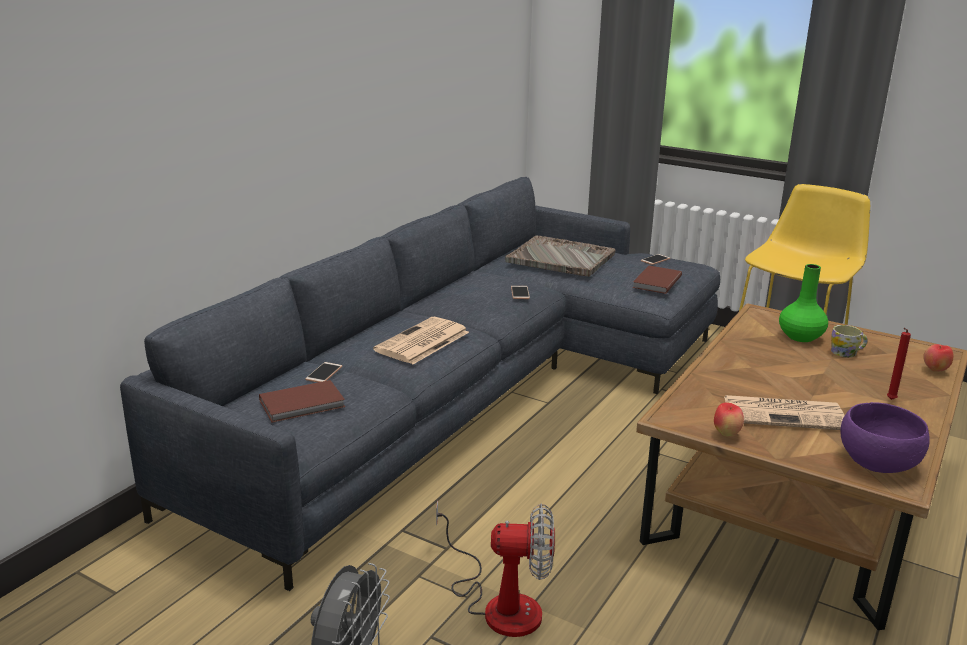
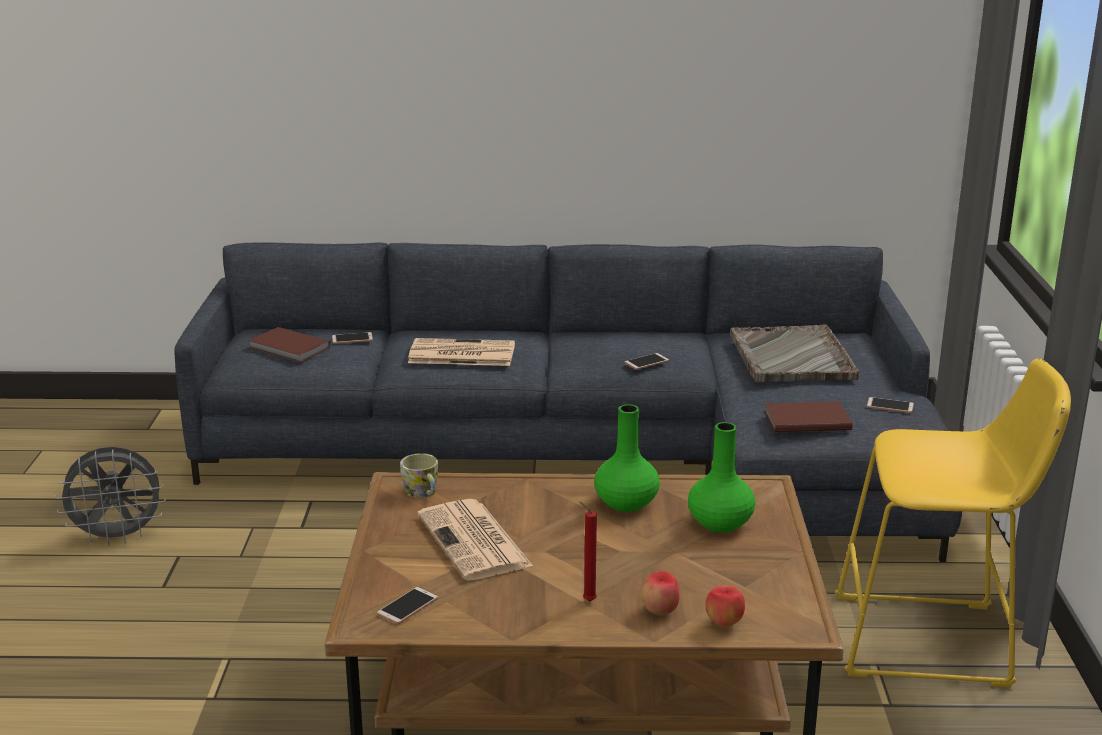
camera: 60 degrees right, 0 degrees up
(500, 603) = (242, 572): fan -> none
(726, 434) = (390, 516): apple -> apple (660, 611)
(755, 354) = (625, 503): none -> green vase
(847, 353) = (707, 559): mug -> mug (423, 493)
(878, 462) = (407, 606): purple bowl -> phone

